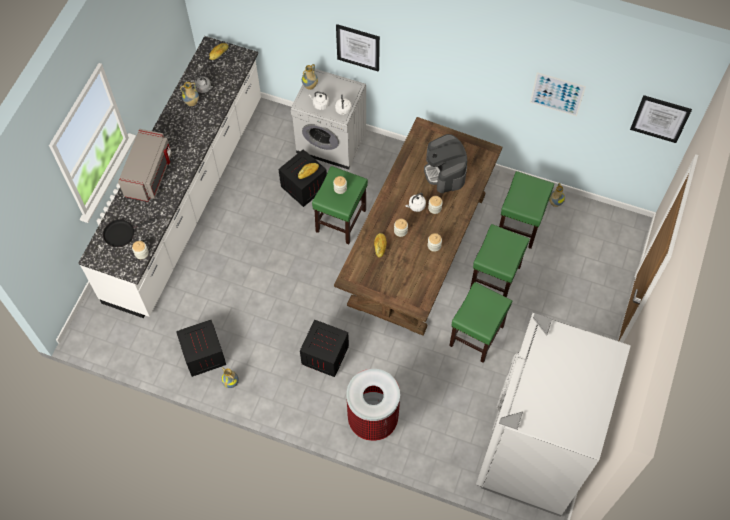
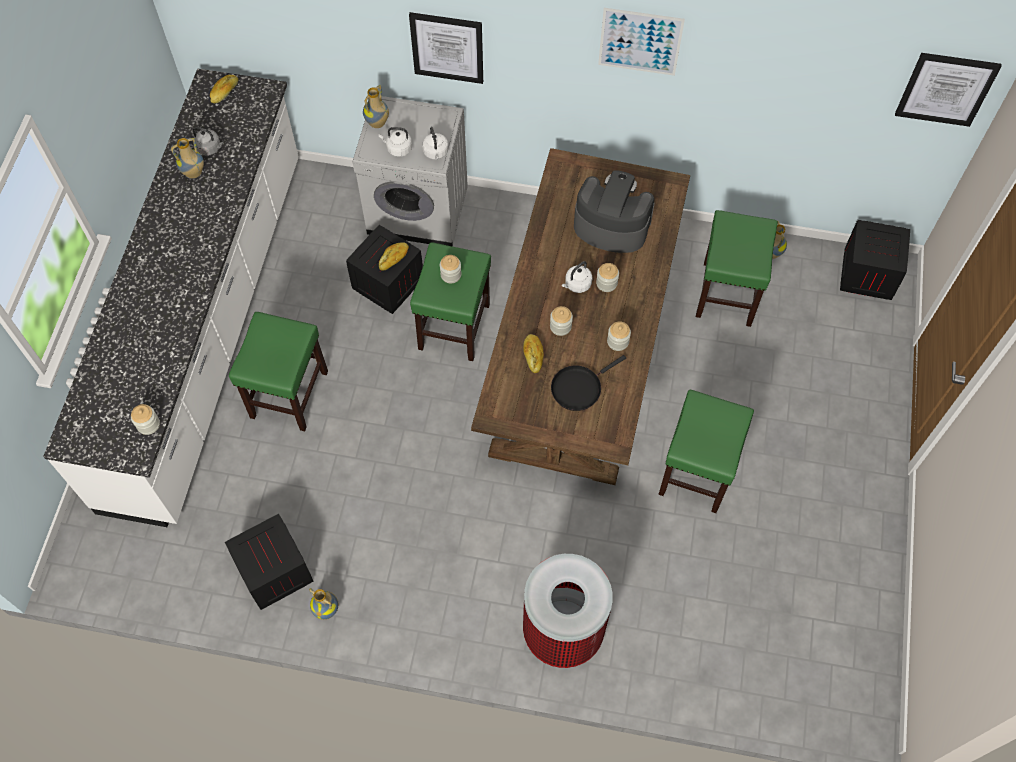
camera: 10 degrees left, 0 degrees up
(121, 233) = (110, 397): black frying pan -> black frying pan (578, 387)
(149, 174) = (142, 295): grey microwave -> none
(324, 355) = (467, 541): crate -> crate (866, 274)
(445, 172) = (611, 225): coffee machine -> coffee machine turned 135 degrees clockwise
(495, 278) = (706, 379): green stool -> green stool (289, 395)
(531, 451) = (820, 641): white fridge -> none
(557, 94) = (776, 75): picture -> picture (640, 42)

